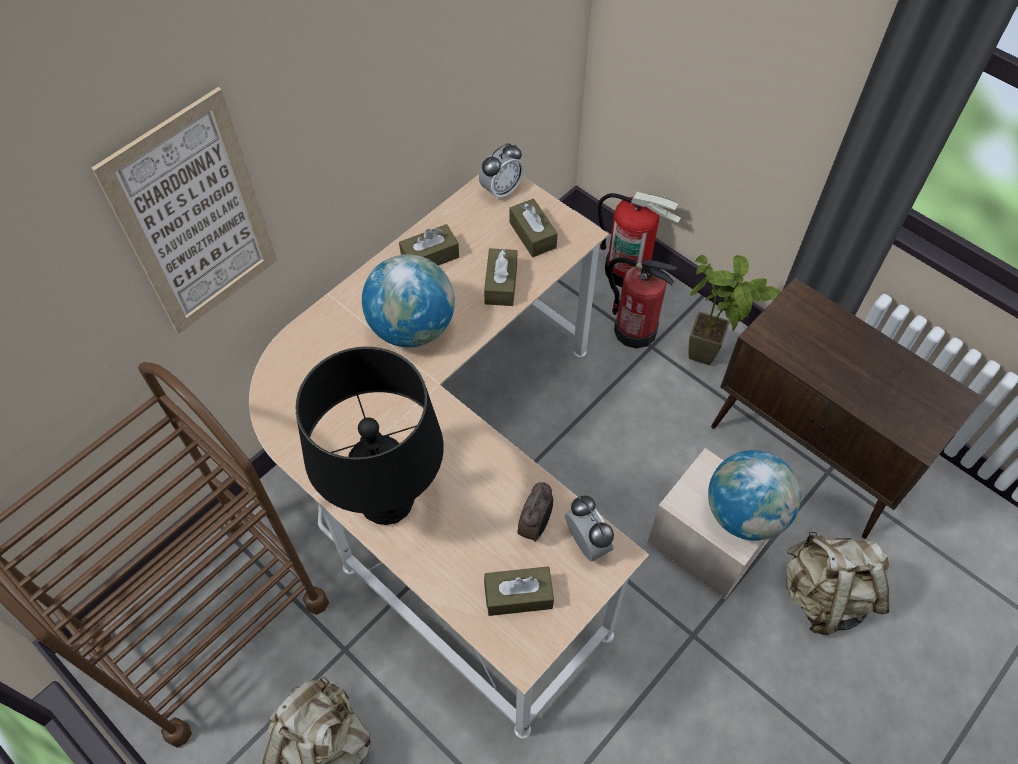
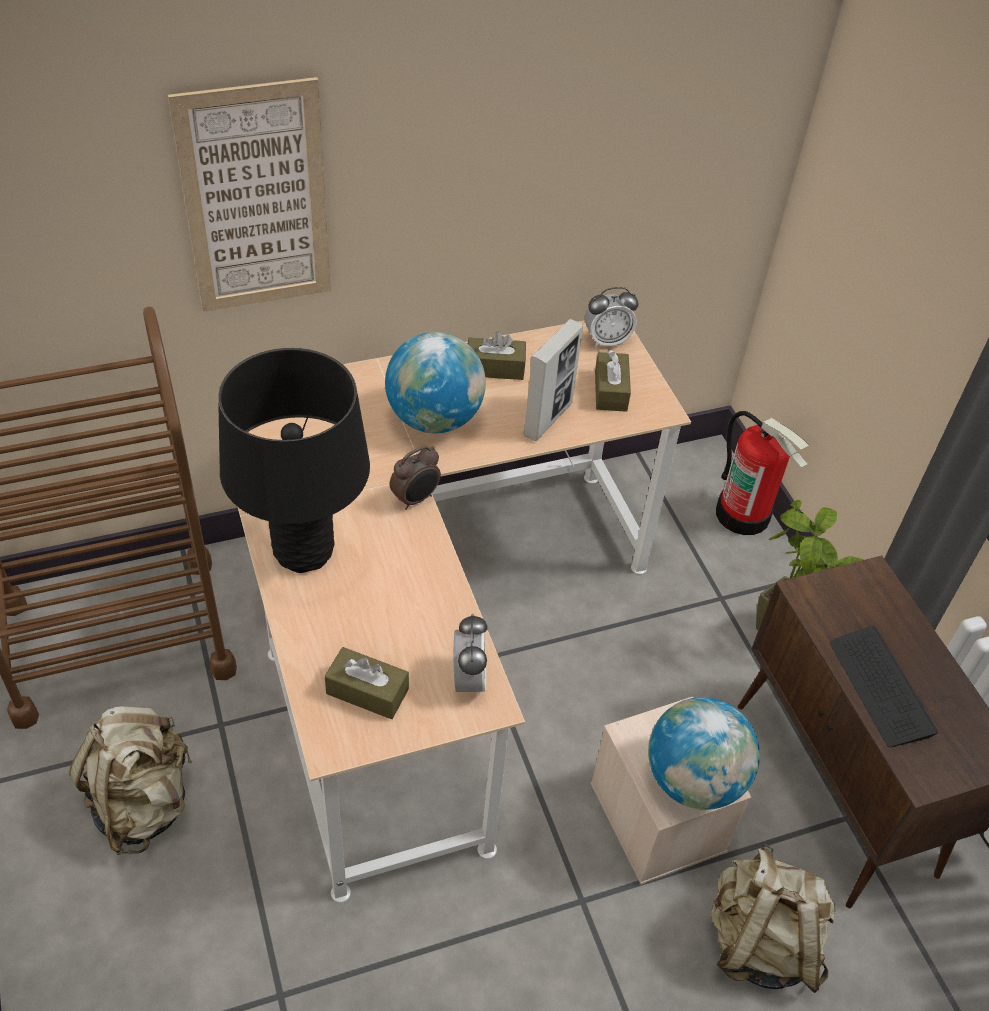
camera: 25 degrees right, 10 degrees down
(501, 284) = (547, 419): brown tissue box -> picture frame
(535, 525) = (429, 640): alarm clock -> alarm clock (416, 499)
(634, 329) = (713, 574): fire extinguisher -> none
(855, 385) = (880, 687): none -> keyboard

